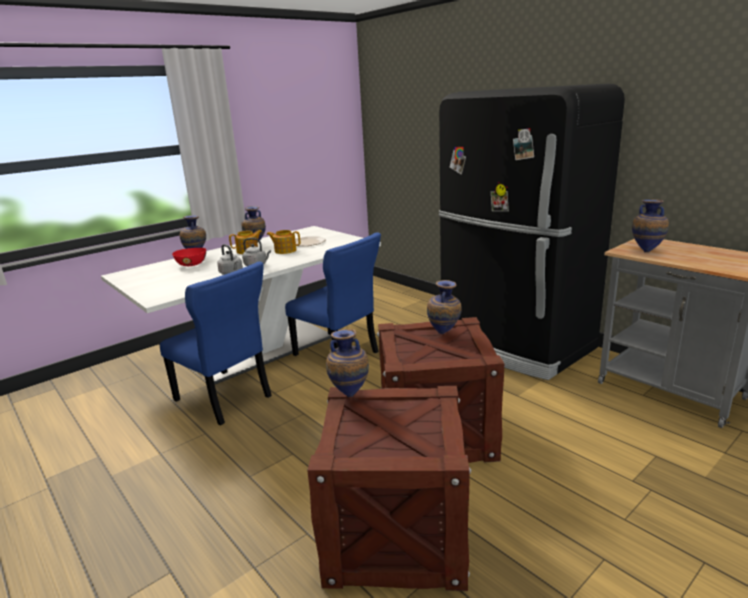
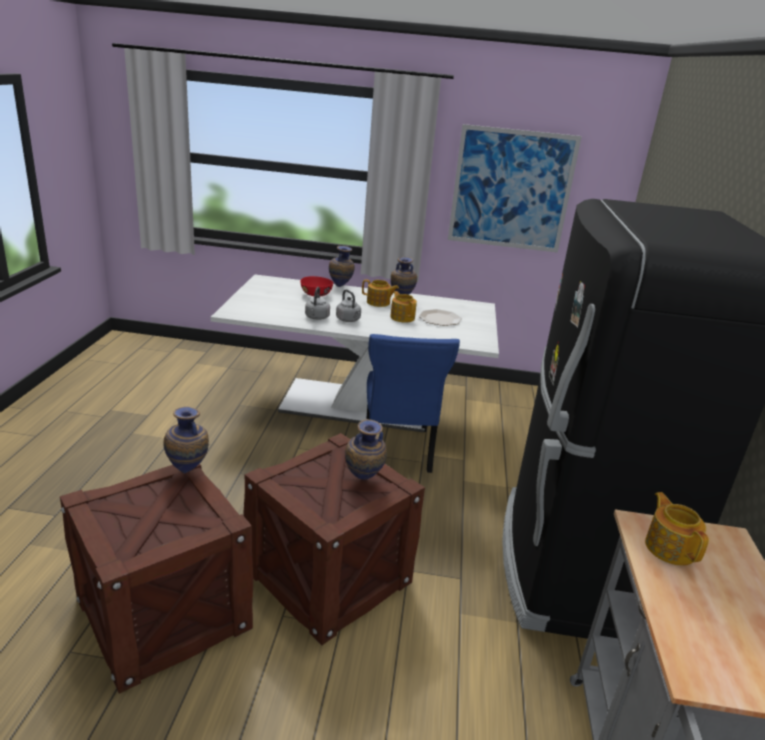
camera: 45 degrees right, 5 degrees up
(225, 400) = (263, 429): blue chair -> none
(288, 136) = (511, 190): none -> picture
(647, 251) = (669, 547): vase -> teapot

